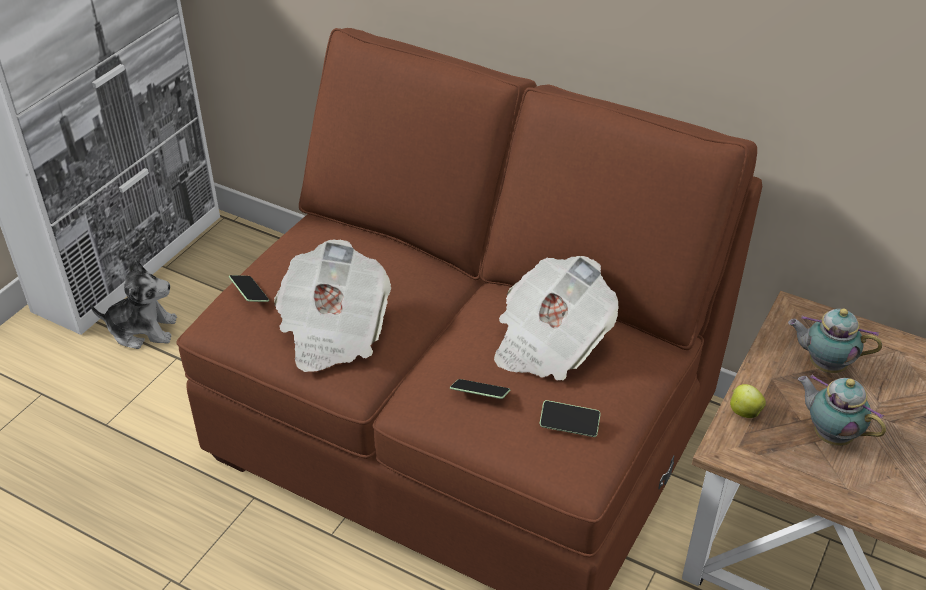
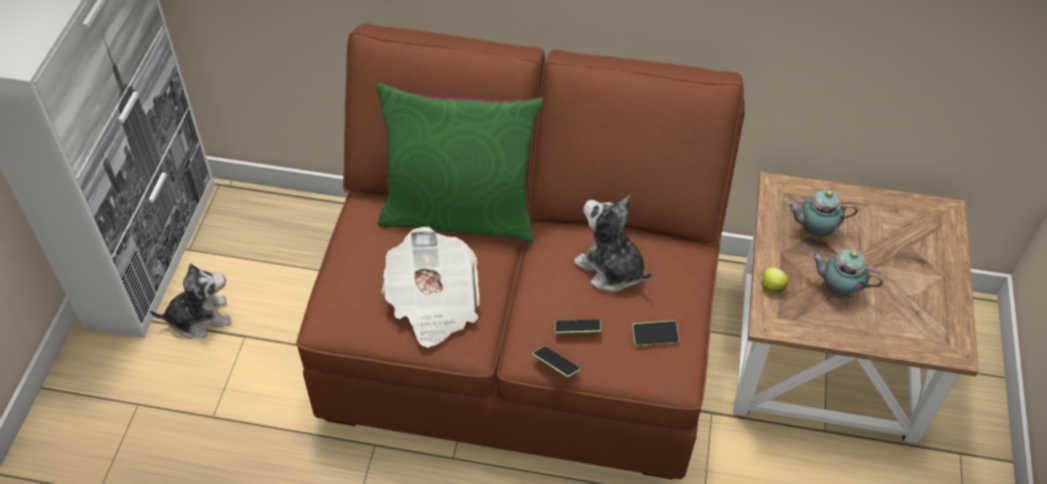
camera: 20 degrees left, 10 degrees up
(249, 294) = (346, 287): phone -> phone (555, 365)
(406, 253) = (459, 213): none -> green pillow
(549, 342) = (610, 268): newspaper -> plush toy

